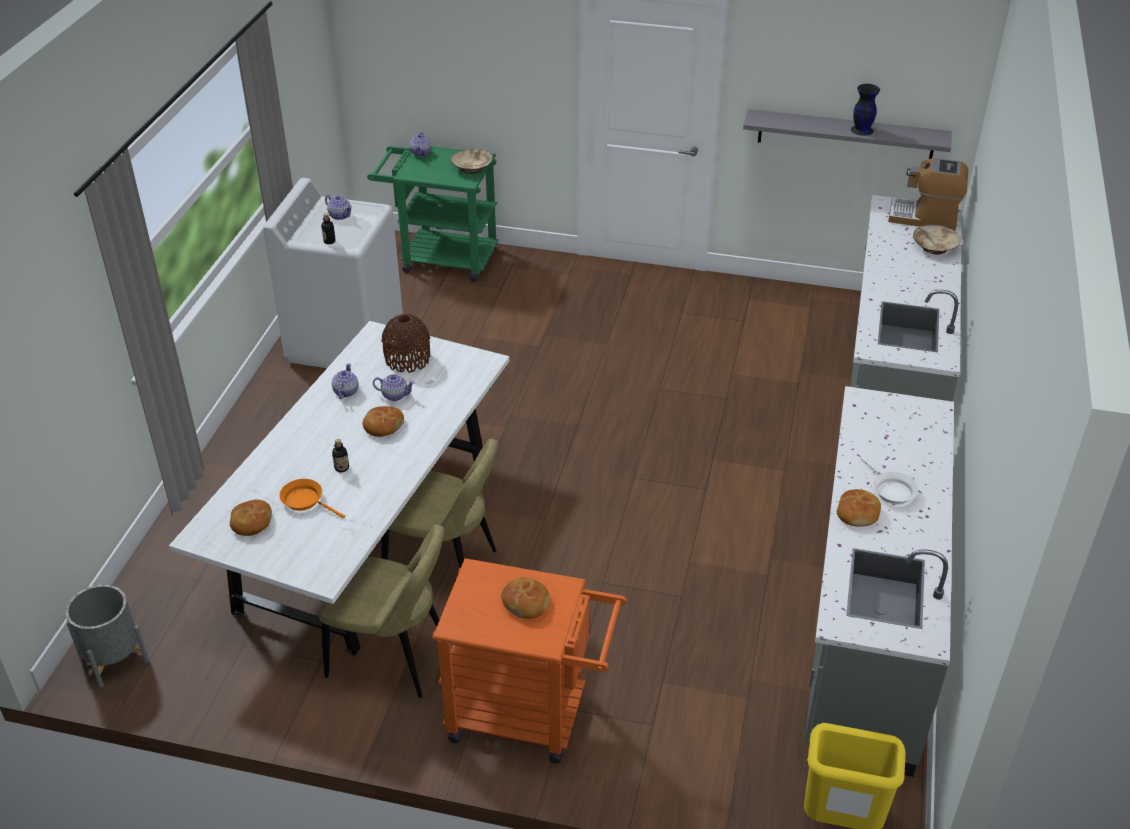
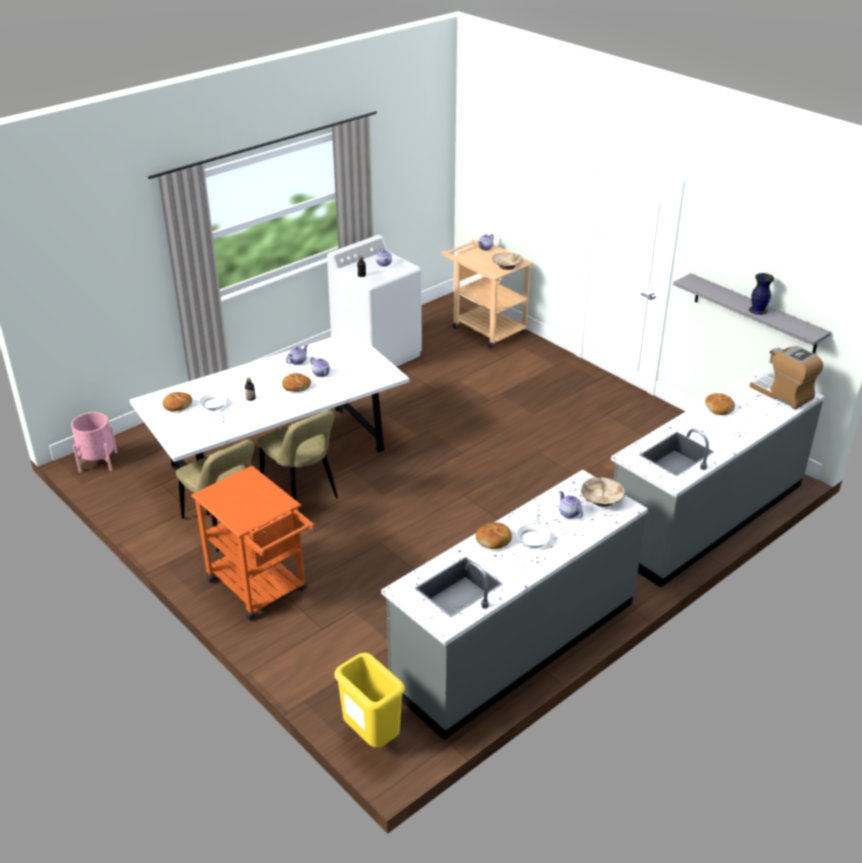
camera: 35 degrees right, 5 degrees down
(114, 658) = (98, 462): grey planter -> pink planter
(305, 501) = (214, 406): orange frying pan -> white frying pan
(407, 359) = (350, 358): brown vase -> none
(440, 258) = (484, 327): green cart -> beige cart
(526, 602) = (255, 500): bread -> bread (719, 408)
(892, 444) = (569, 513): none -> teapot
(934, 247) = (764, 414): beige bowl -> beige bowl (602, 499)

